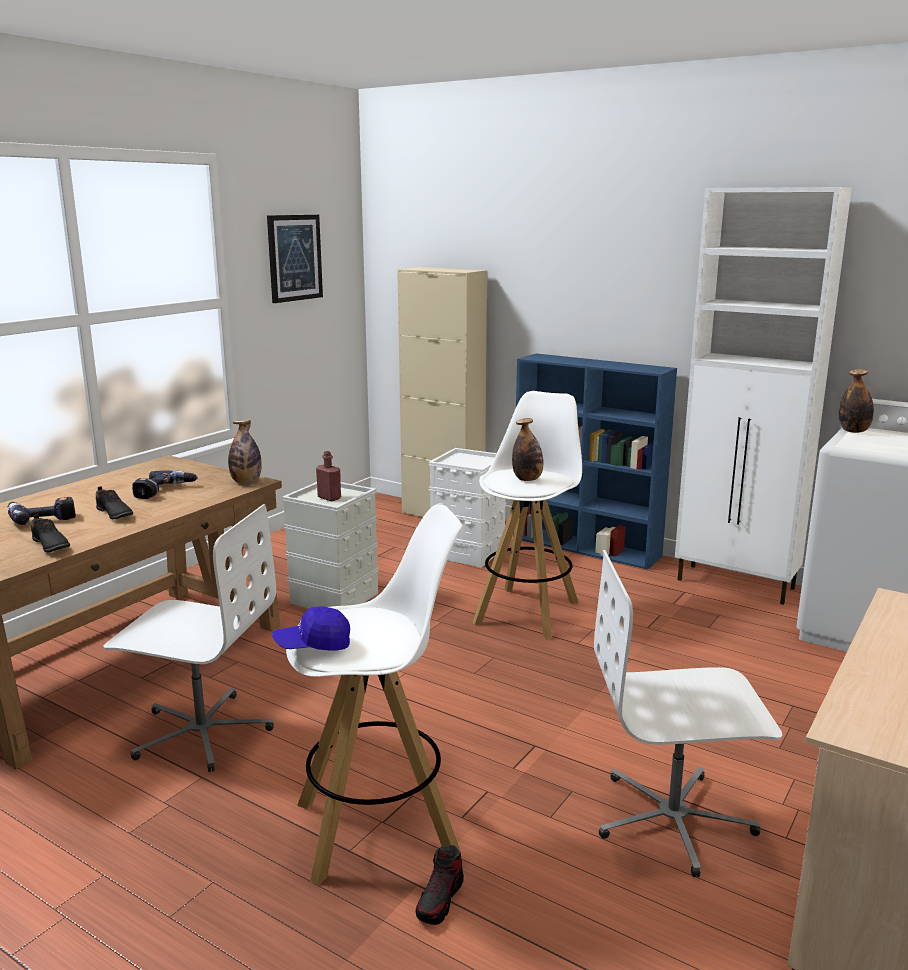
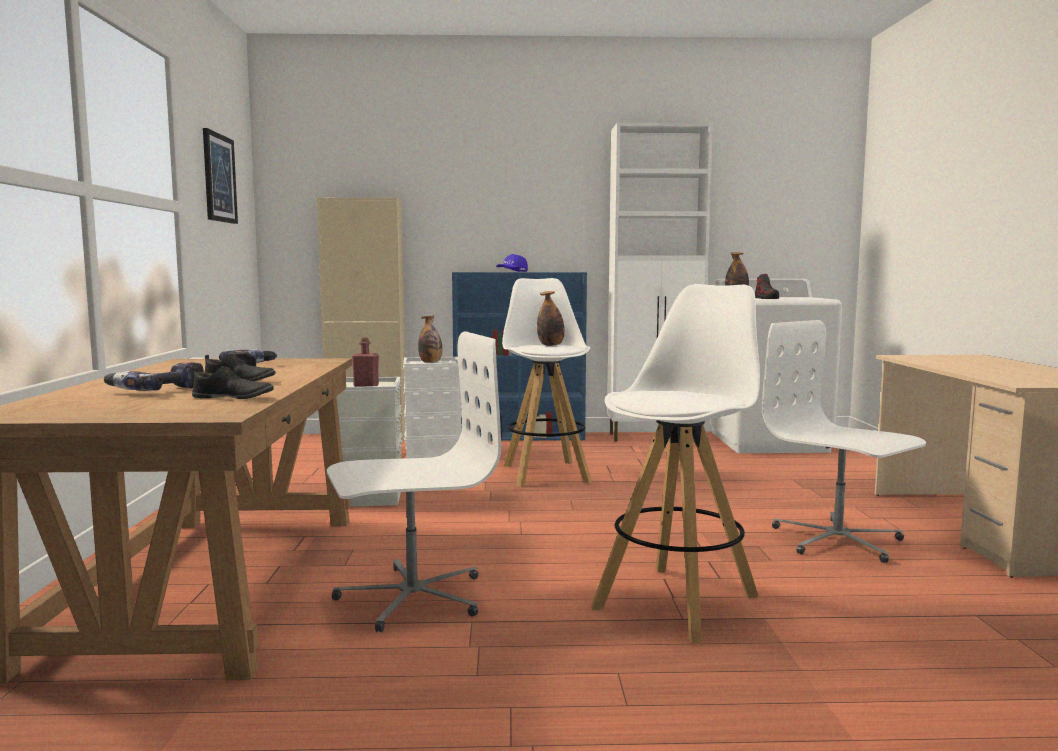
camera: 35 degrees left, 10 degrees down
(246, 482) = (320, 360): bottle -> bottle (430, 362)
(313, 645) = (667, 402): blue cap -> blue cap (512, 271)
(440, 900) = (793, 619): shoe -> shoe (766, 298)
(673, 820) = (837, 540): white office chair -> white office chair turned 90 degrees clockwise

